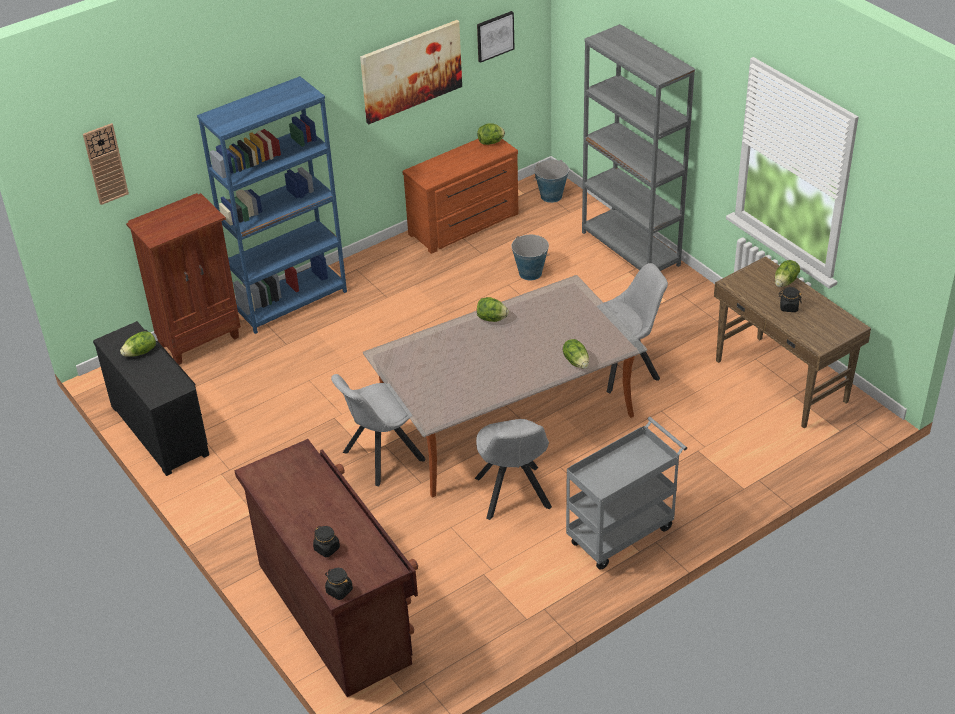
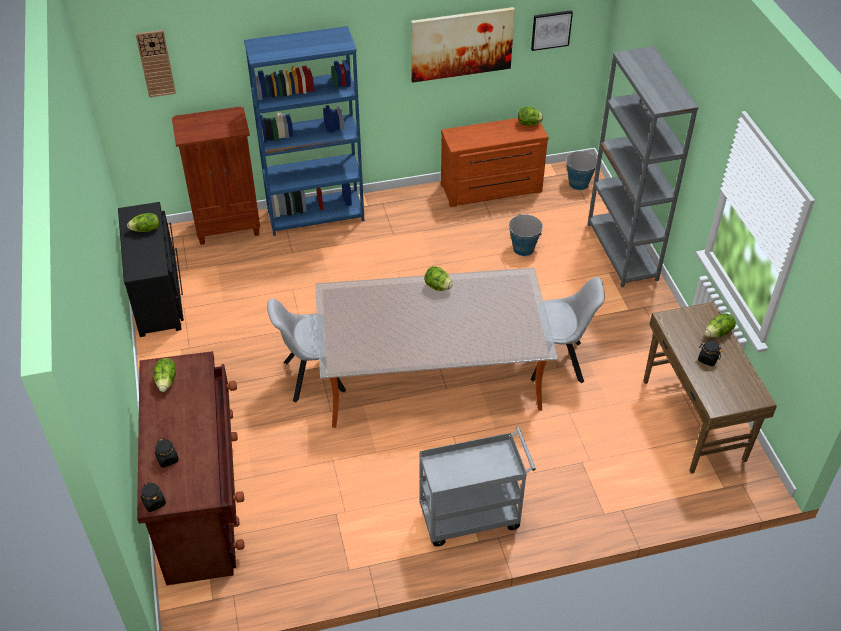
camera: 20 degrees right, 5 degrees up
(513, 494) = (400, 448): grey chair -> none
(576, 361) = (488, 350): lettuce -> lettuce (167, 381)

